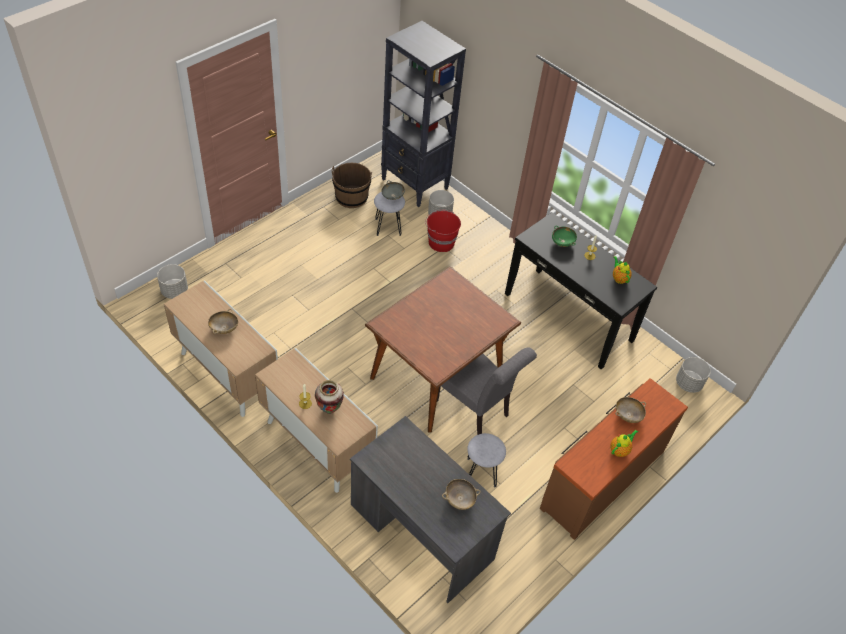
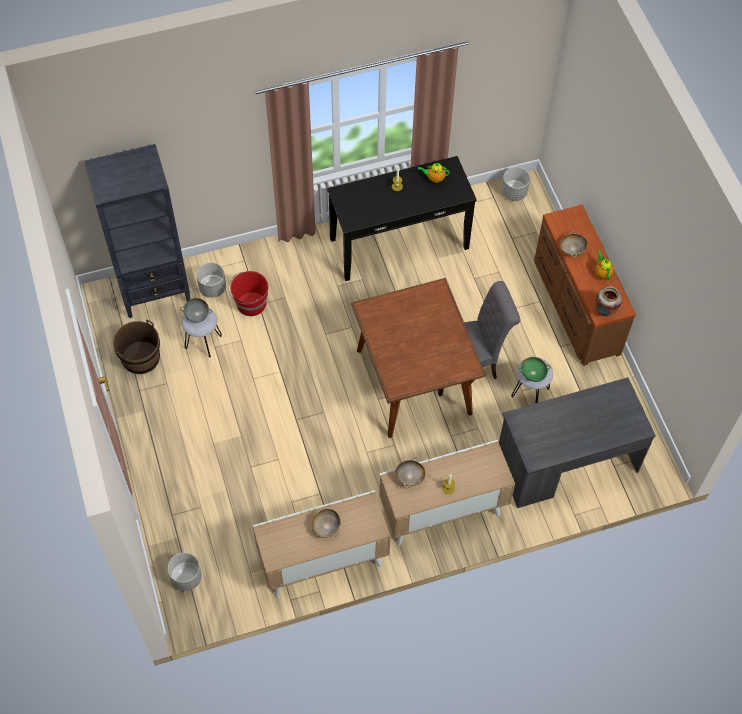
camera: 60 degrees left, 10 degrees up
(329, 409) = (463, 471): vase -> vase (604, 312)
(460, 499) = (601, 407): beige bowl -> beige bowl (410, 477)
(562, 242) = (370, 198): green bowl -> green bowl (533, 373)

